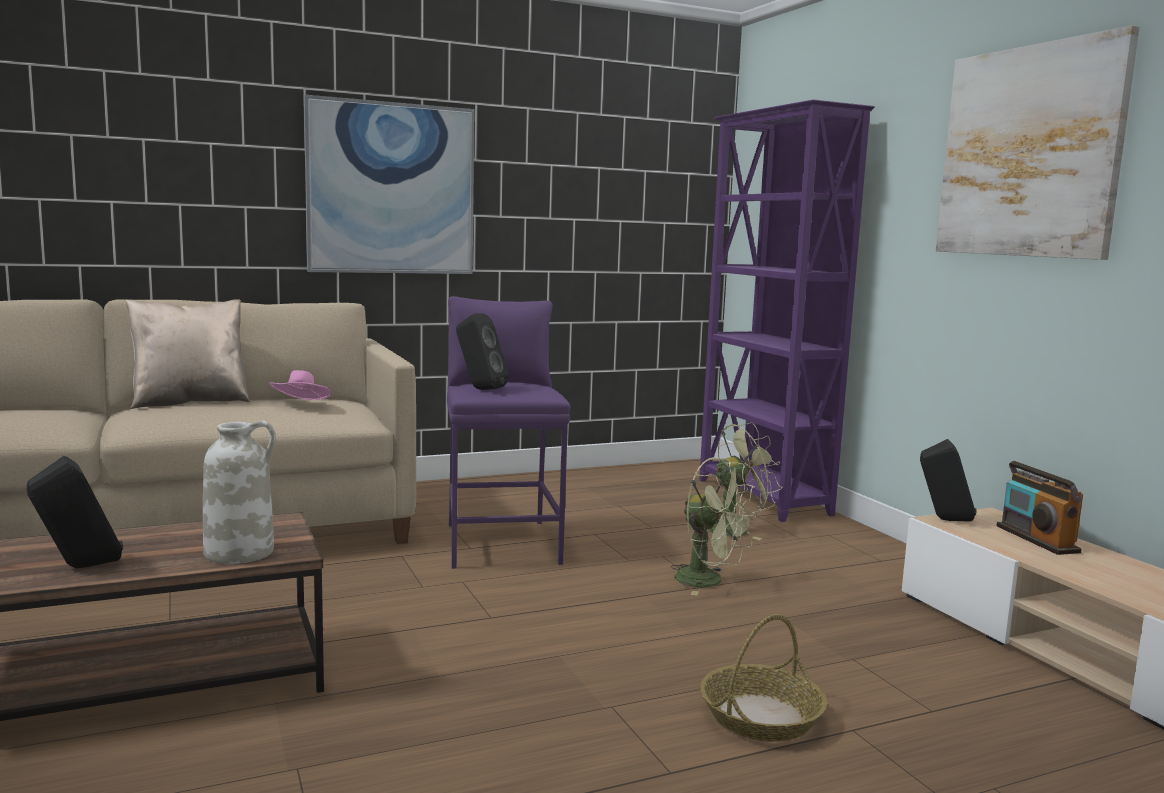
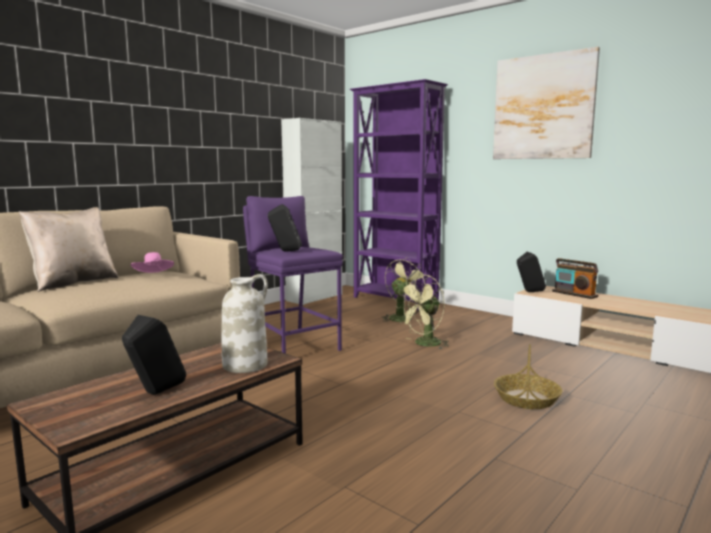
camera: 25 degrees left, 0 degrees up
(391, 189) = (168, 130): picture -> none
(634, 471) = (314, 297): none -> white cabinet
(709, 581) = (424, 344): green fan -> green fan turned 135 degrees clockwise

